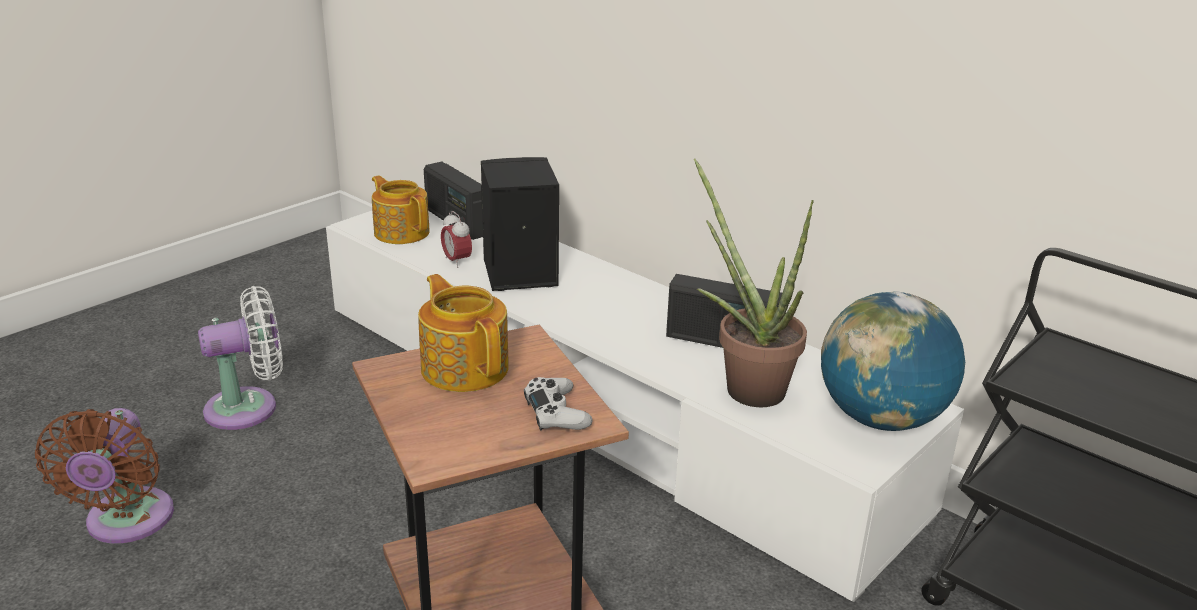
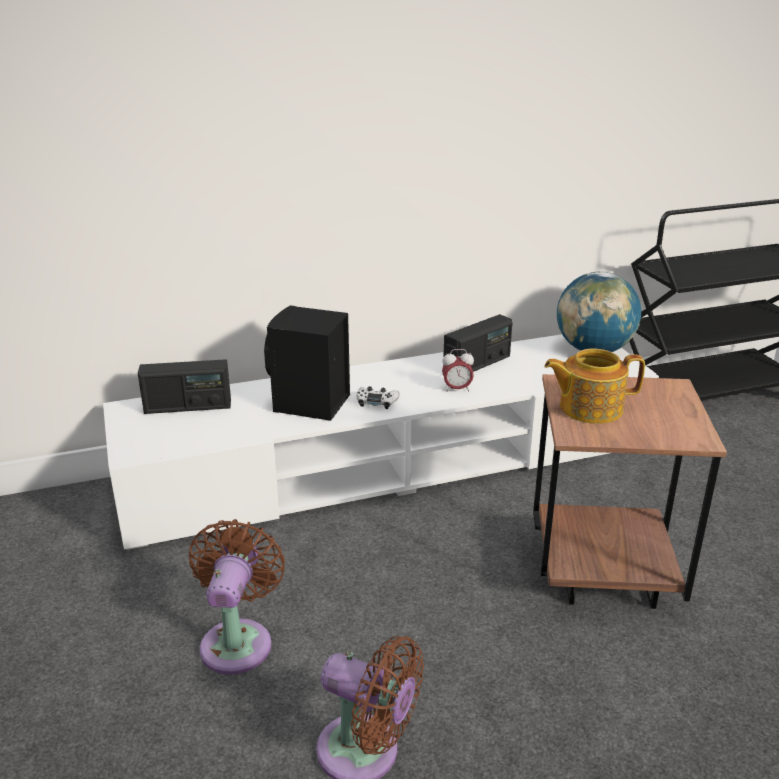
camera: 60 degrees left, 0 degrees up
(249, 408) = (238, 640): white fan -> brown fan
(401, 232) = (174, 435): teapot -> none
(457, 261) = (262, 423): alarm clock -> alarm clock (457, 389)
(556, 413) = (662, 393): white game controller -> white game controller (376, 401)
(745, 385) = (533, 374): potted plant -> none

